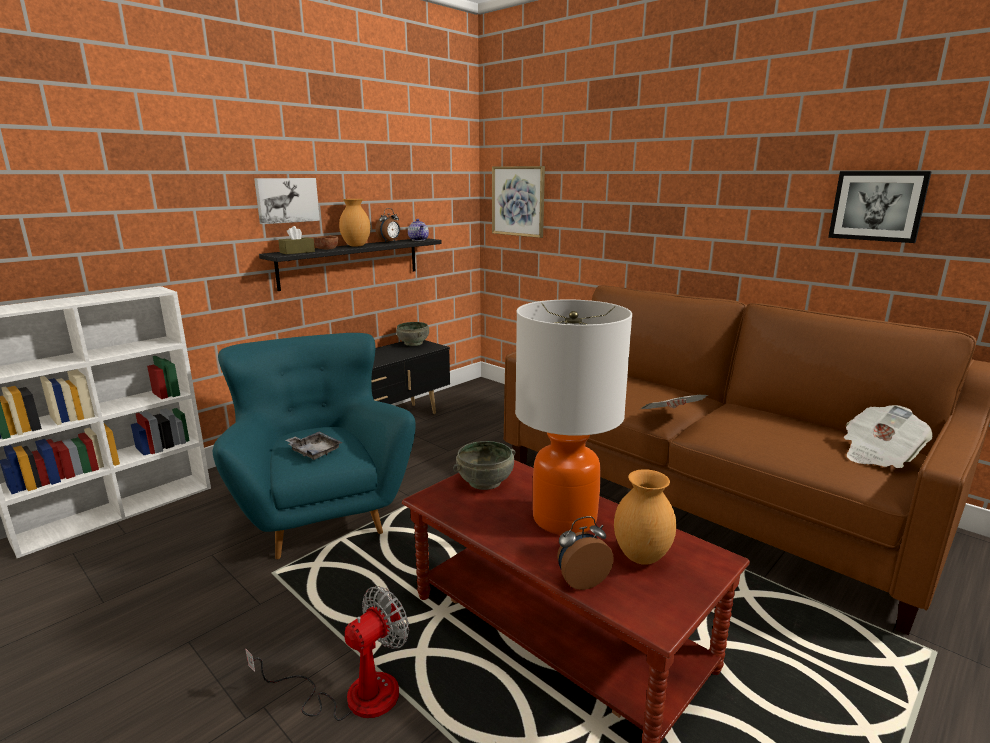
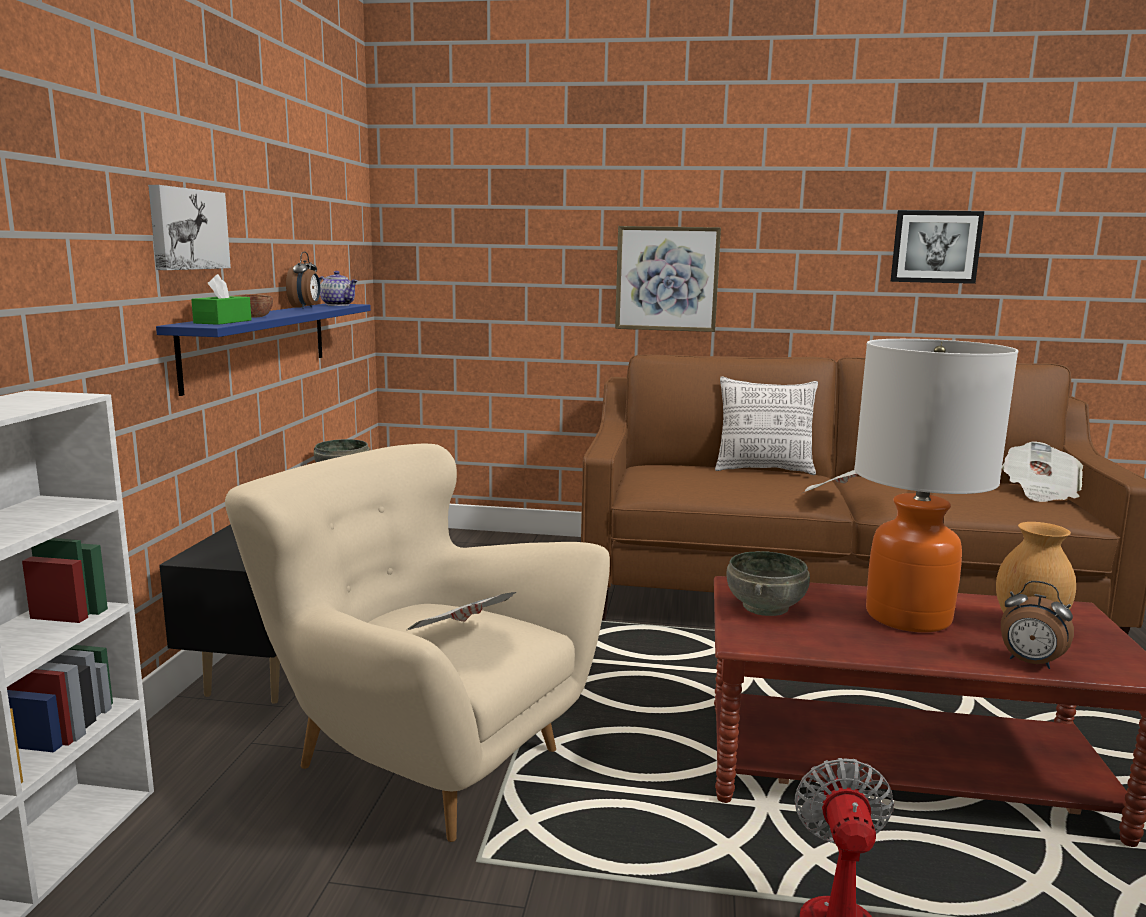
camera: 35 degrees left, 5 degrees down
(297, 252) = (223, 322): brown tissue box -> green tissue box
(314, 451) = (460, 639): grey tray -> newspaper
(321, 513) = (423, 757): turquoise armchair -> beige armchair
(351, 262) = (258, 343): black shelf -> blue shelf
(356, 246) = (280, 313): brown vase -> none
(518, 201) = (451, 248): picture -> picture (667, 279)
(581, 580) = (1030, 663): alarm clock -> alarm clock turned 90 degrees counterclockwise
(661, 386) = (764, 470): none -> pillow

